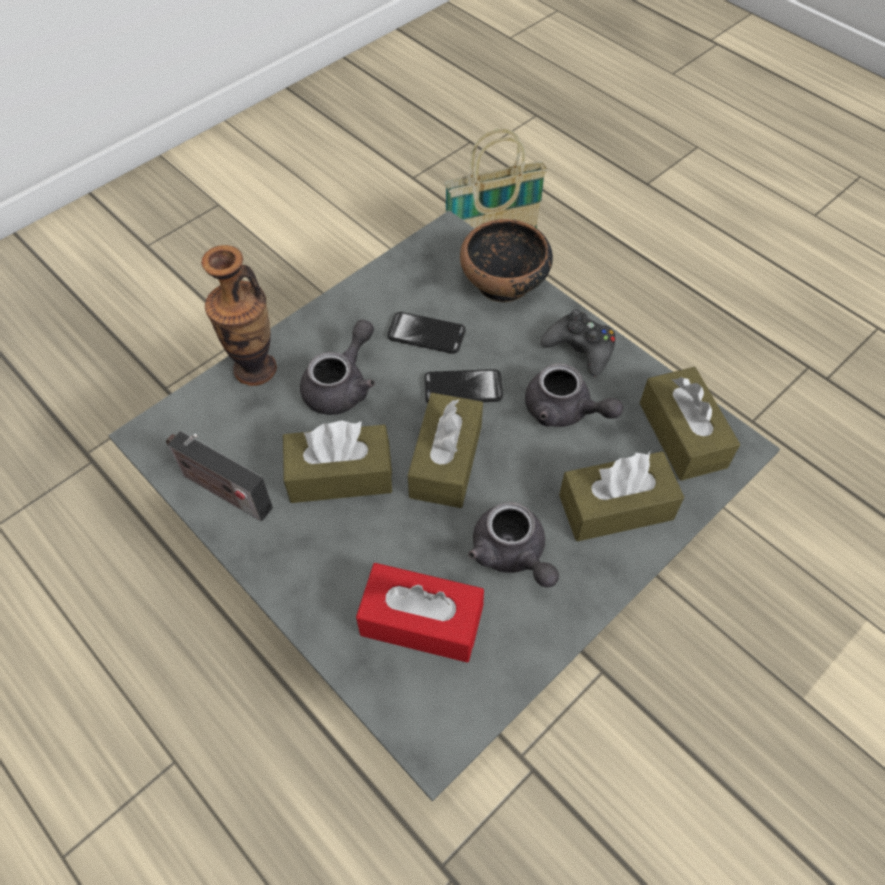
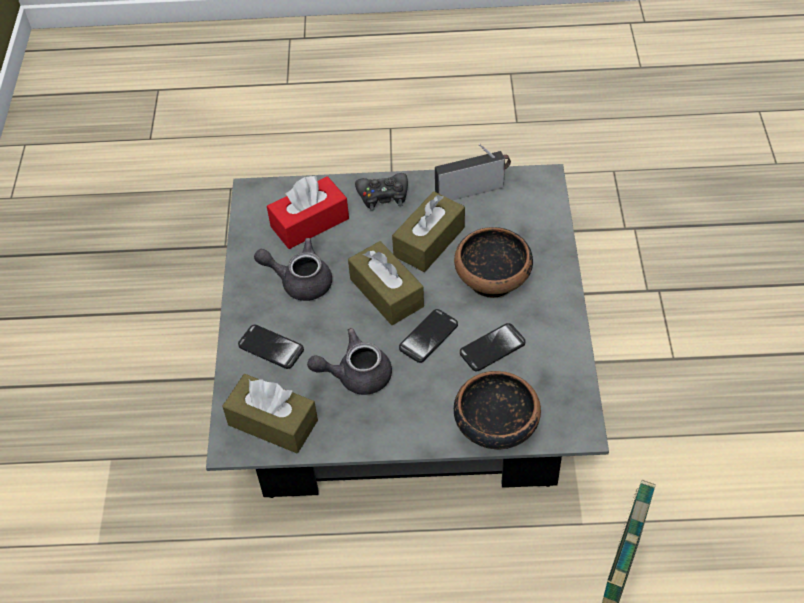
camera: 135 degrees right, 5 degrees down
(255, 369) = (549, 247): vase -> none
(342, 385) = (493, 279): grey teapot -> bowl
(580, 348) = (392, 424): black game controller -> black game controller (383, 195)
(616, 507) = (271, 347): brown tissue box -> phone

